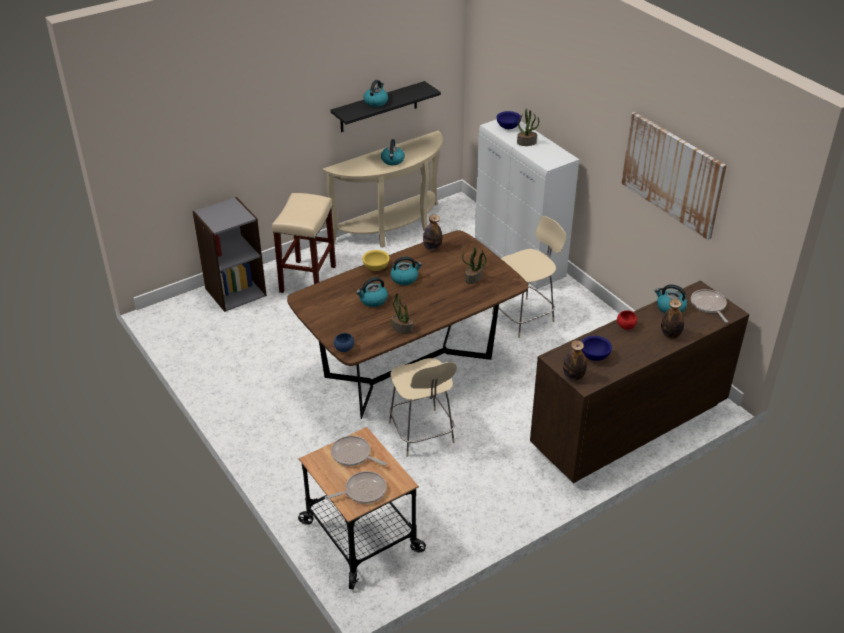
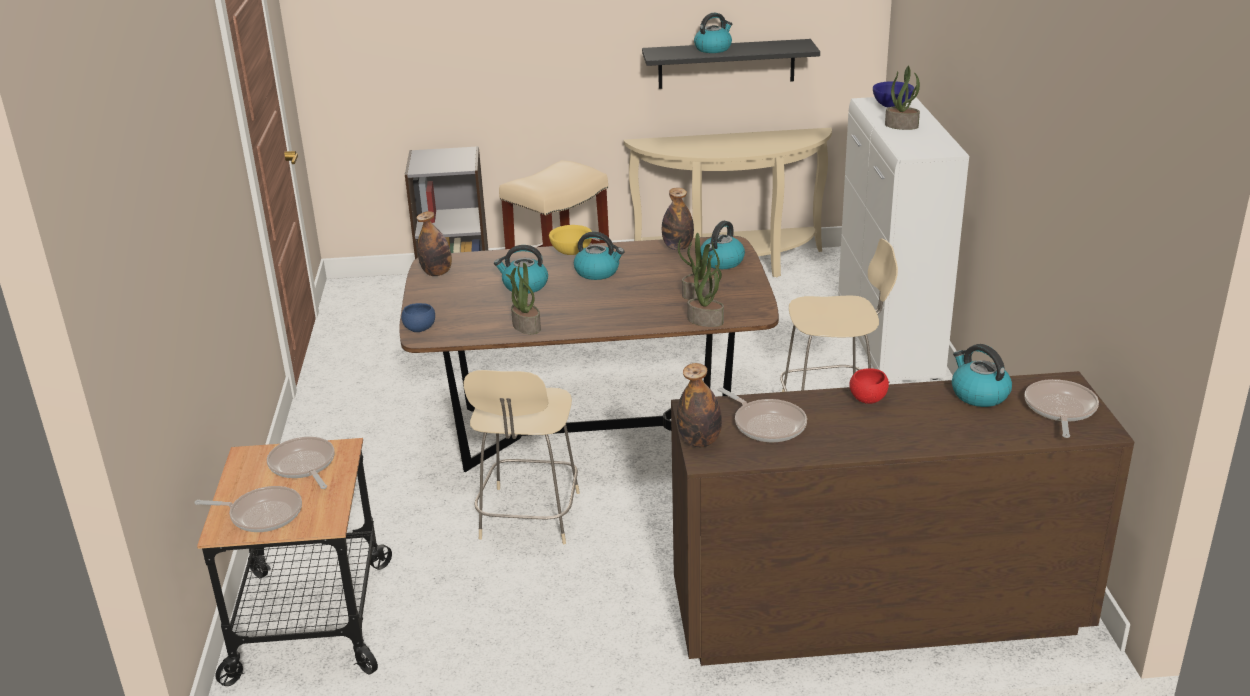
camera: 30 degrees right, 10 degrees down
(393, 161) = (728, 147): kettle -> kettle (721, 262)
(493, 296) = (706, 320): none -> potted plant
(594, 356) = (766, 424): blue bowl -> frying pan
(670, 335) = (940, 431): bottle -> bottle (437, 273)
(672, 174) = (1068, 162): picture -> none

